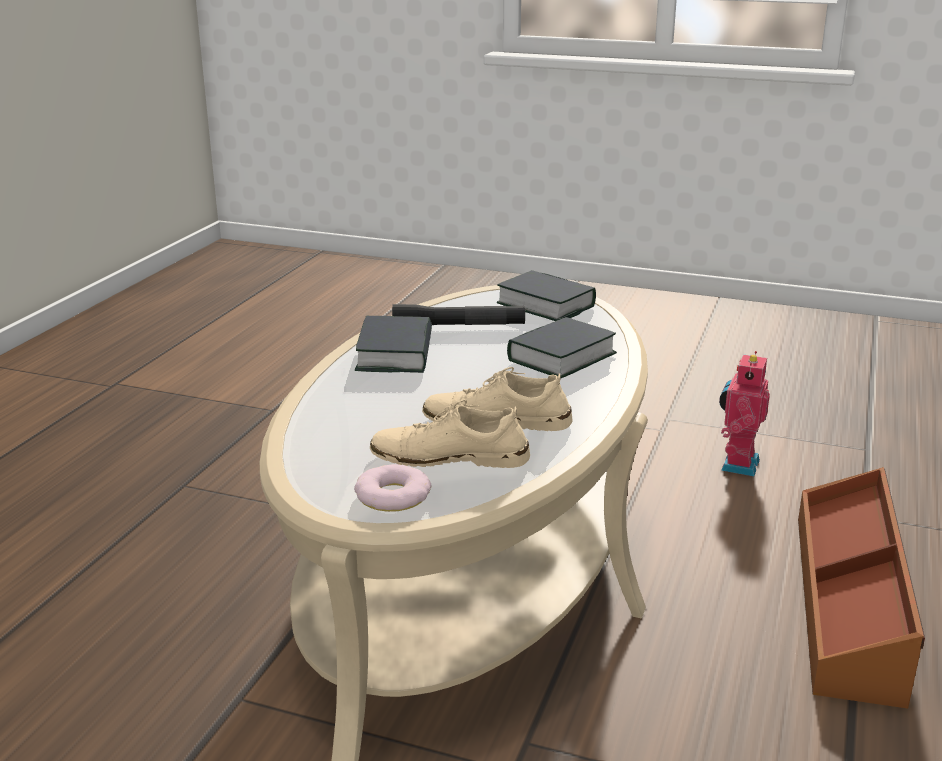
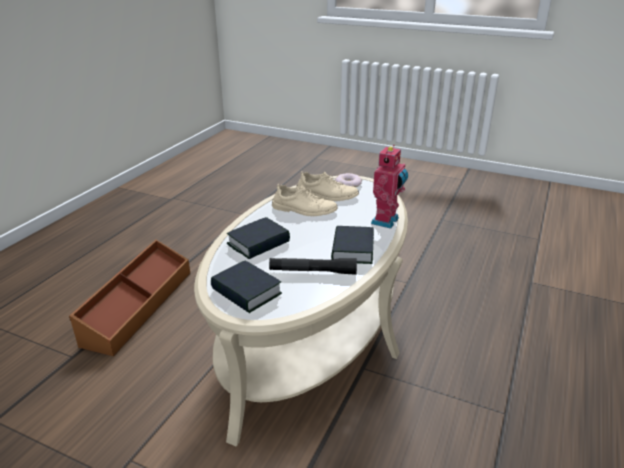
camera: 175 degrees left, 5 degrees up
(737, 464) = (106, 410): toy robot -> toy robot (387, 221)

